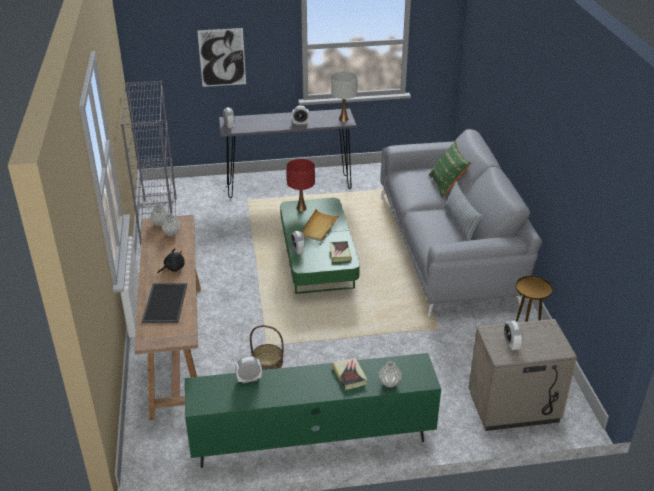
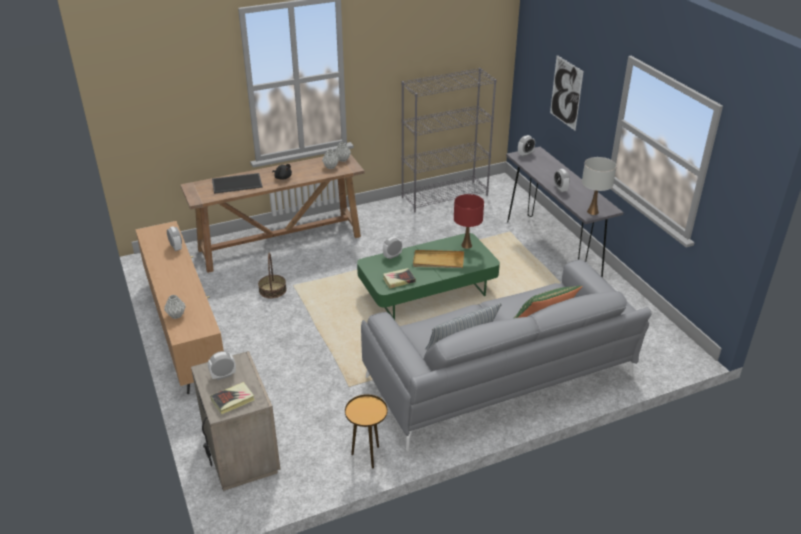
camera: 75 degrees right, 0 degrees up
(312, 439) = (185, 330): green tv stand -> brown tv stand
(349, 375) = (184, 293): book -> book (233, 400)

